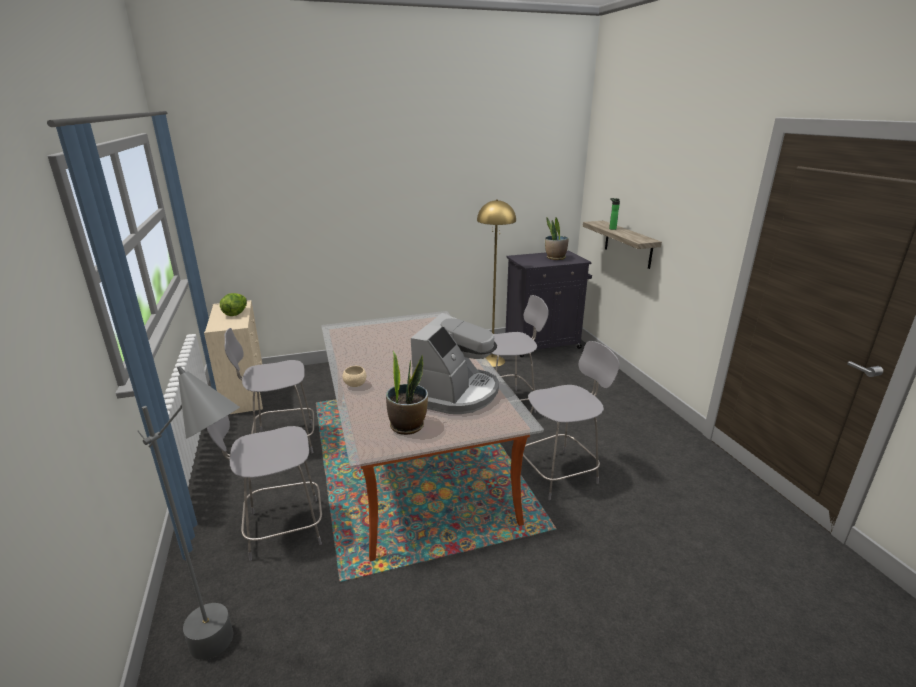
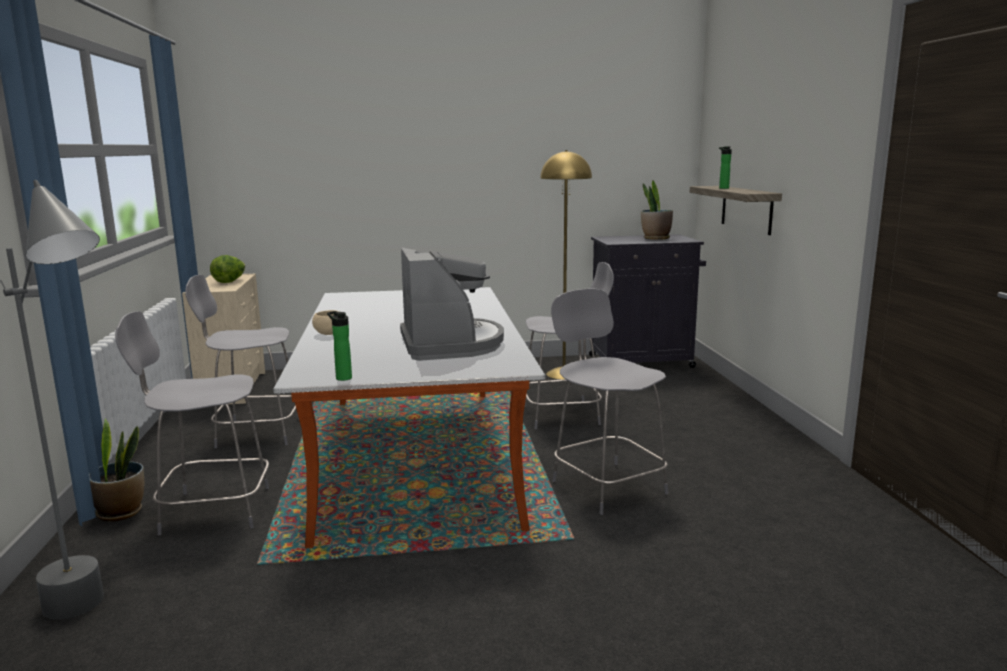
camera: 10 degrees right, 10 degrees down
(397, 446) = (342, 378): none -> bottle
(407, 426) = (368, 364): potted plant -> potted plant (121, 512)
(456, 393) = (450, 344): coffee machine -> coffee machine turned 45 degrees counterclockwise
(560, 473) = (606, 485): grey chair -> grey chair turned 105 degrees counterclockwise

